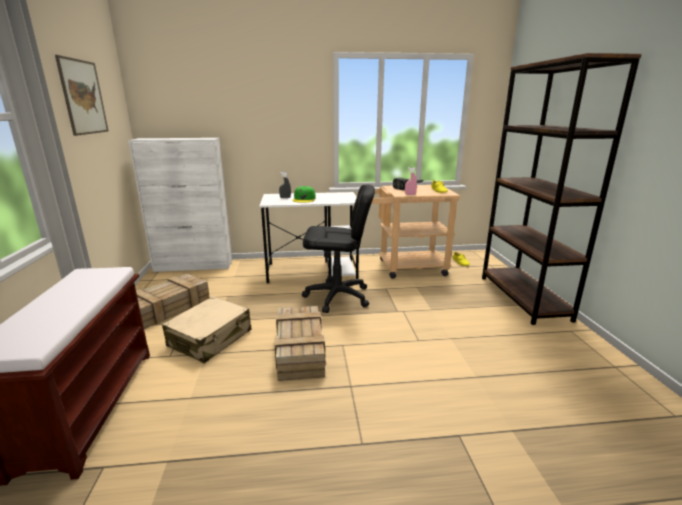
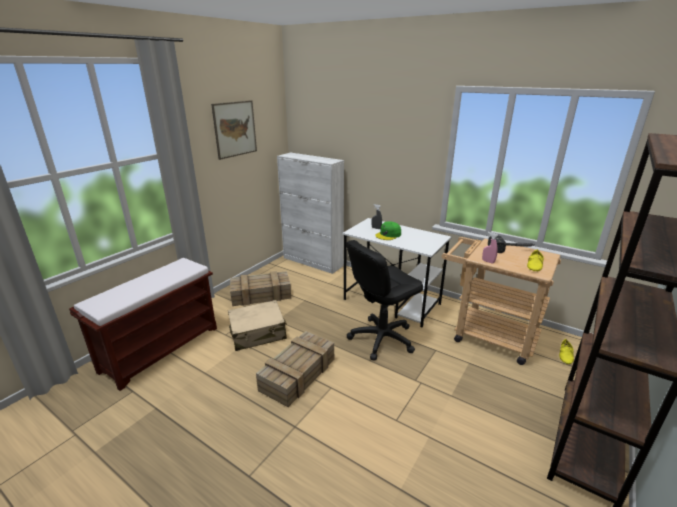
camera: 40 degrees right, 5 degrees up
(337, 297) = (381, 338): black office chair -> black office chair turned 105 degrees clockwise

